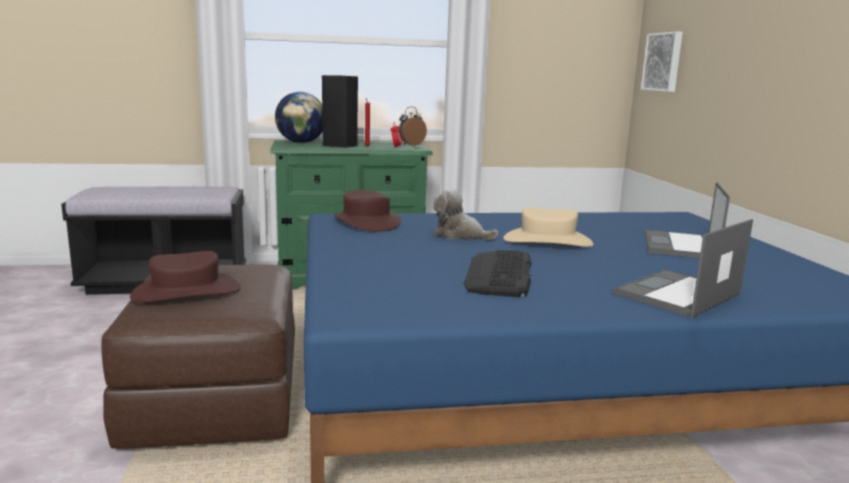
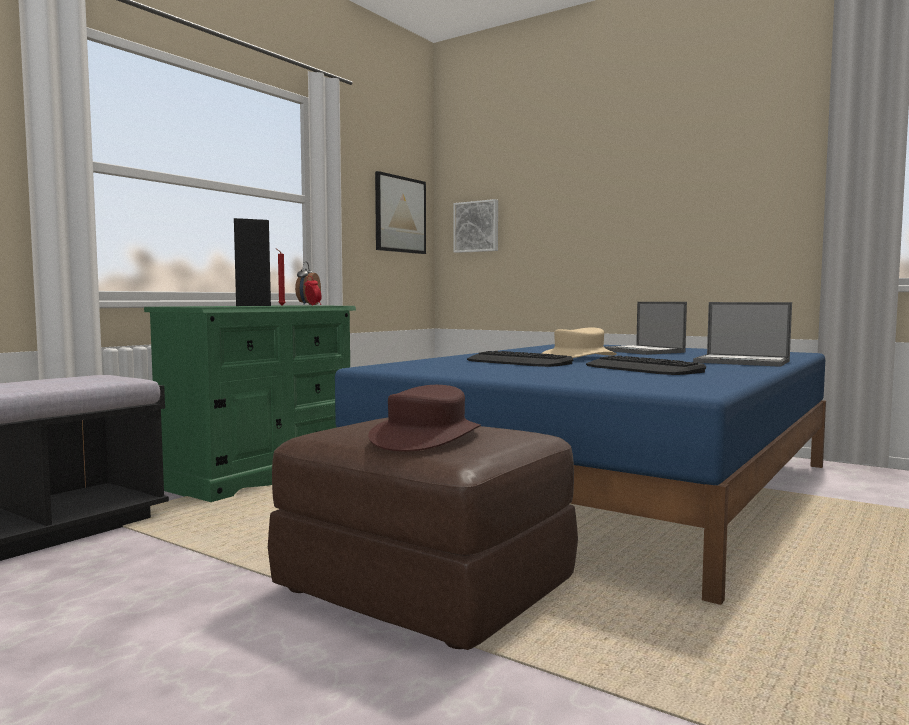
camera: 45 degrees left, 10 degrees down
(301, 143) = (196, 306): globe -> none
(366, 222) = (418, 366): brown hat -> none
(460, 235) = (519, 362): plush toy -> keyboard
(581, 49) = (400, 214): none -> picture
(677, 294) = (743, 362): laptop -> laptop turned 60 degrees counterclockwise

